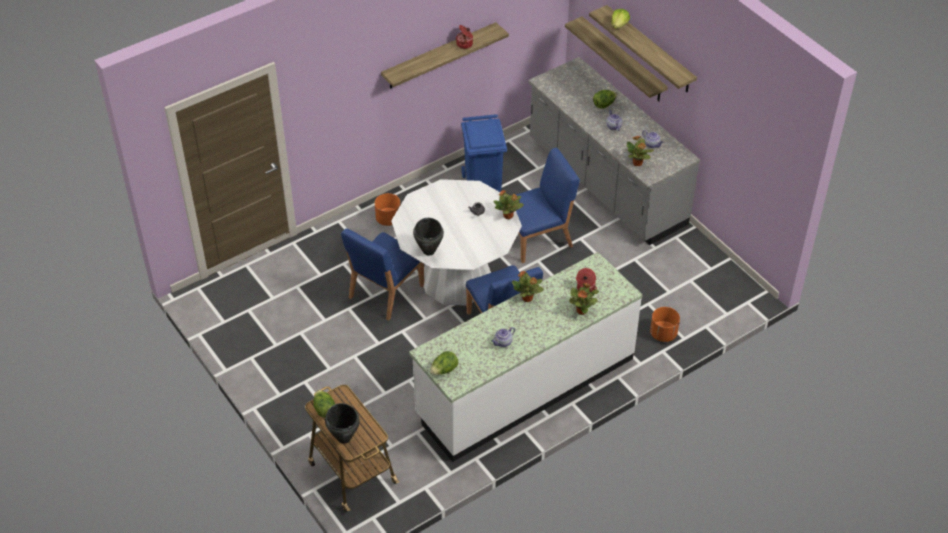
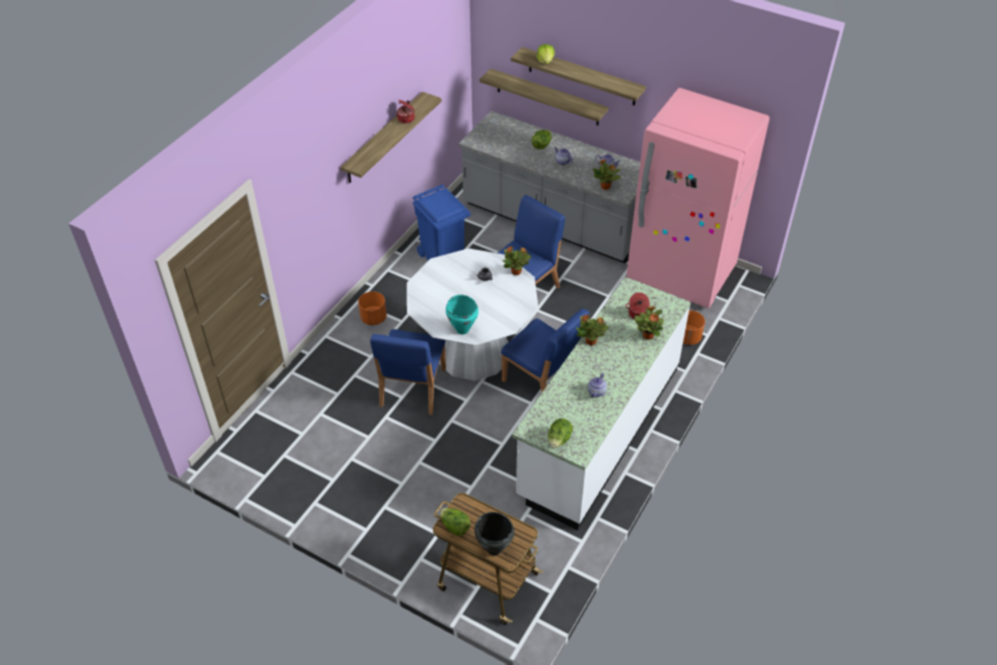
camera: 25 degrees left, 0 degrees up
(429, 251) = (462, 329): black cooking pot -> turquoise cooking pot
(697, 273) = (681, 274): none -> pink fridge

